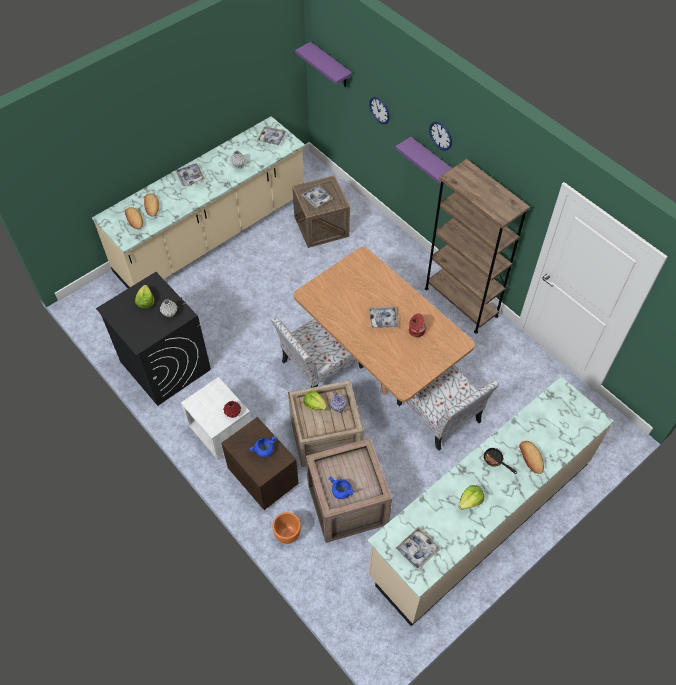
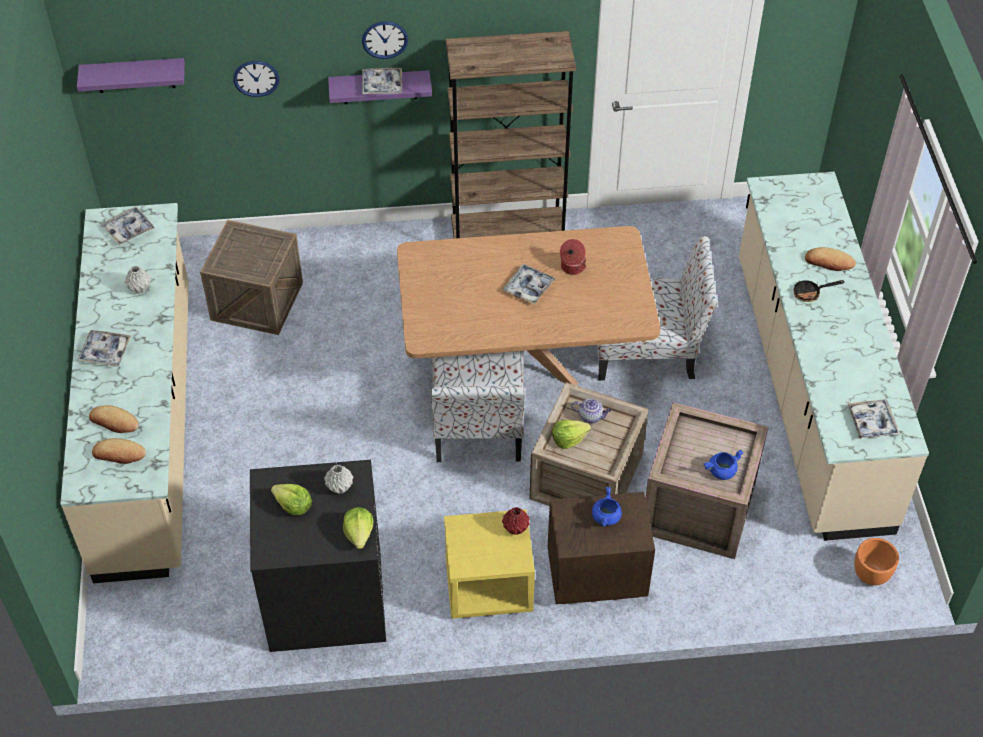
camera: 55 degrees left, 5 degrees down
(221, 431) = (488, 587): white nightstand -> yellow nightstand
(287, 534) = (695, 593): orange planter -> orange planter (871, 575)
(317, 198) = (247, 258): tray -> tray (382, 85)
(470, 501) = (844, 343): lettuce -> lettuce (359, 533)

